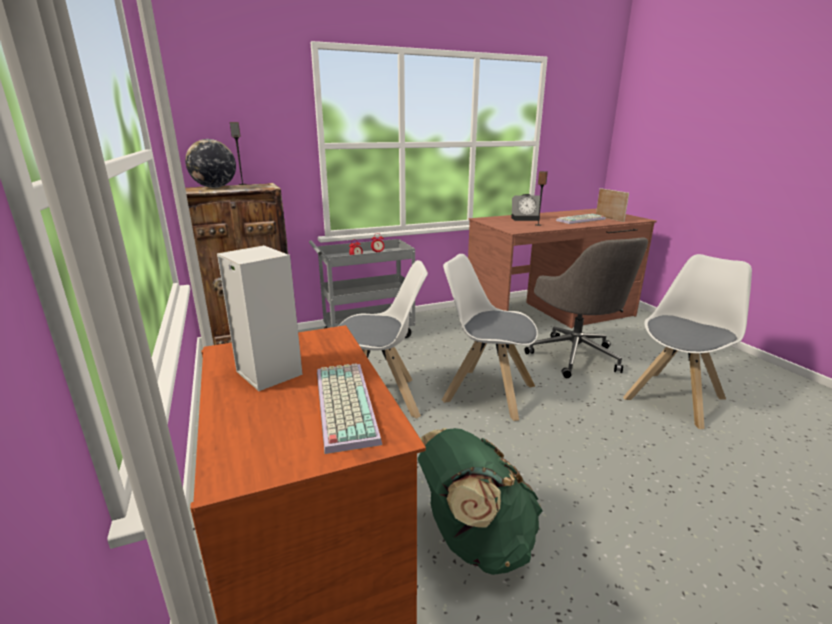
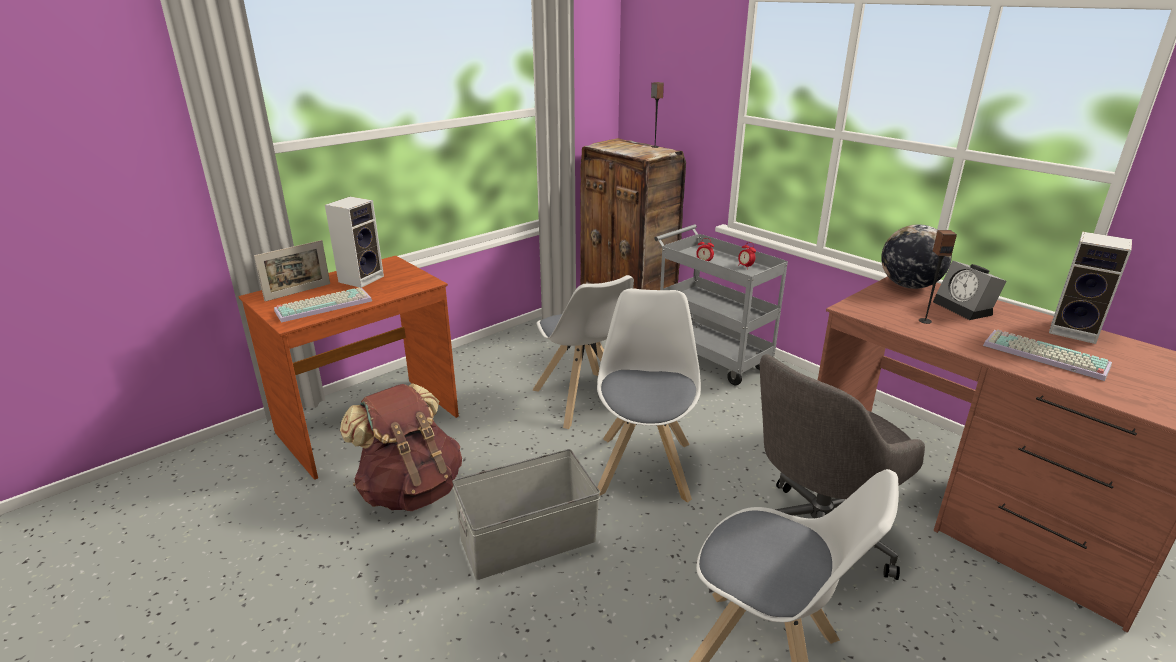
camera: 70 degrees right, 5 degrees up
(214, 187) = (622, 145): globe -> globe (909, 286)
(474, 540) = (411, 490): green backpack -> brown backpack
(557, 213) = (1075, 332): none -> speaker
(567, 467) = (527, 540): none -> grey storage box
(609, 218) = (1123, 385): picture frame -> picture frame (298, 292)

